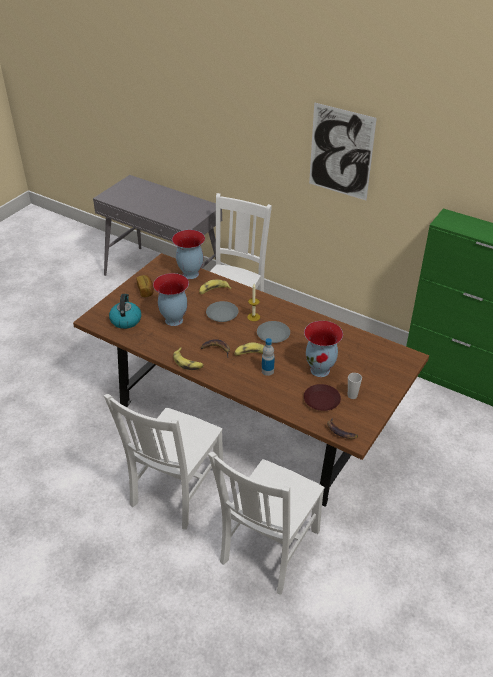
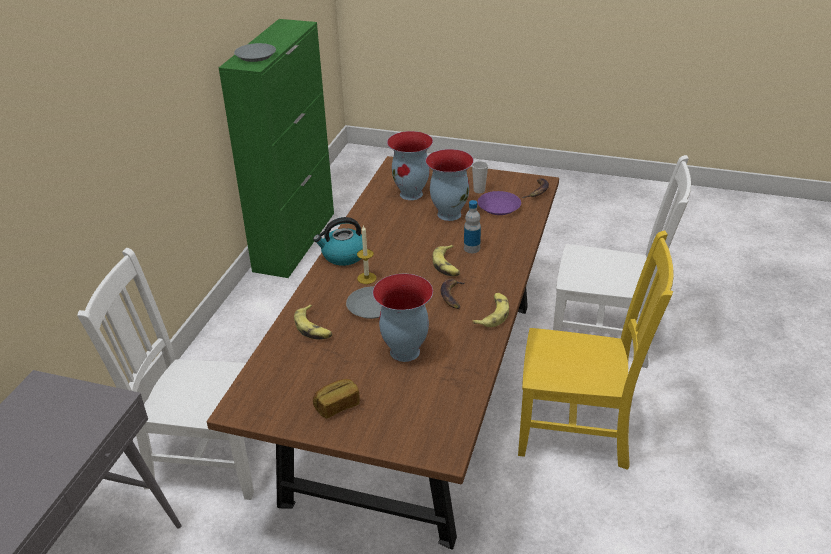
camera: 105 degrees left, 5 degrees down
(125, 320) = (427, 406): kettle -> kettle (343, 256)
(175, 491) = (579, 430): white chair -> yellow chair
(190, 274) = (273, 364): vase -> vase (412, 194)
(273, 335) = (399, 255): grey plate -> grey plate (255, 56)
(321, 401) = (499, 207): brown plate -> purple plate
(341, 152) = (120, 96): picture -> none

